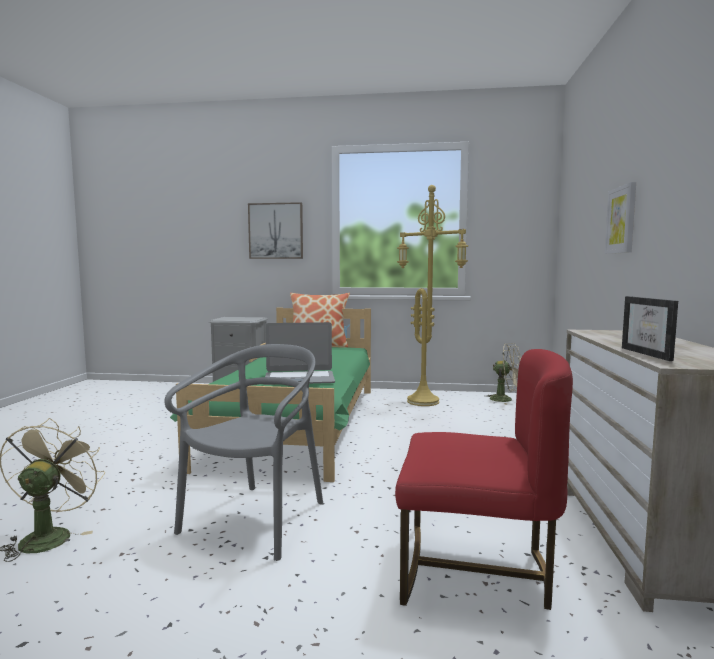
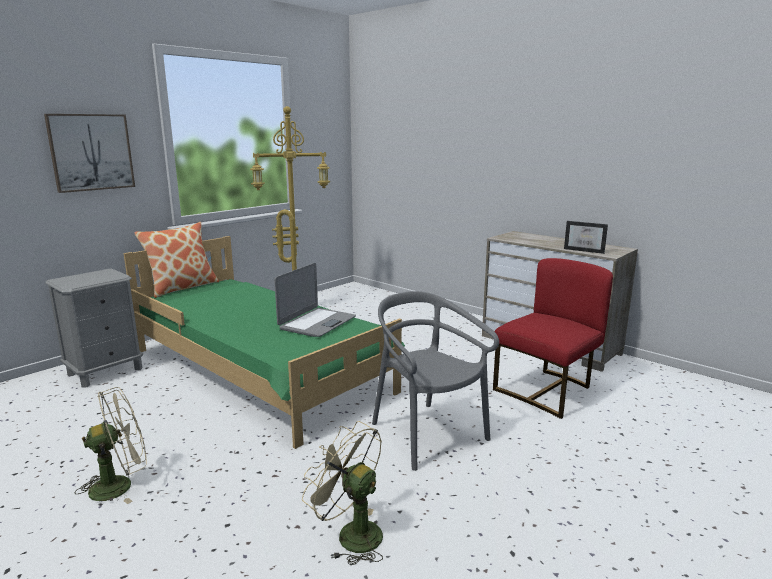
camera: 55 degrees left, 10 degrees up
(506, 400) = (342, 294): beige fan -> beige fan (120, 485)
(622, 220) = (466, 155): picture -> none

